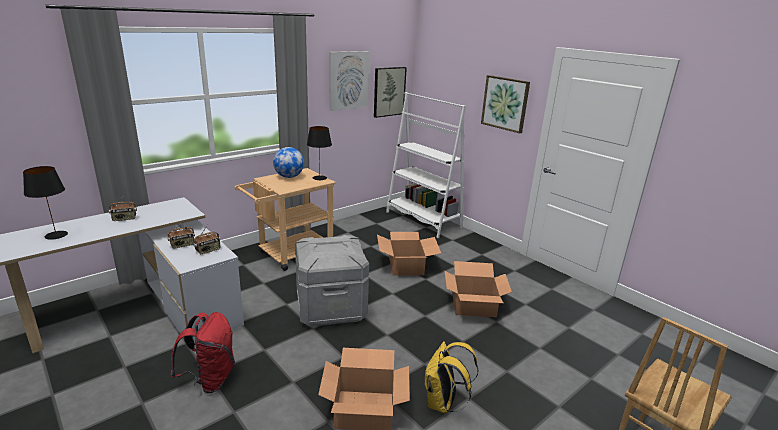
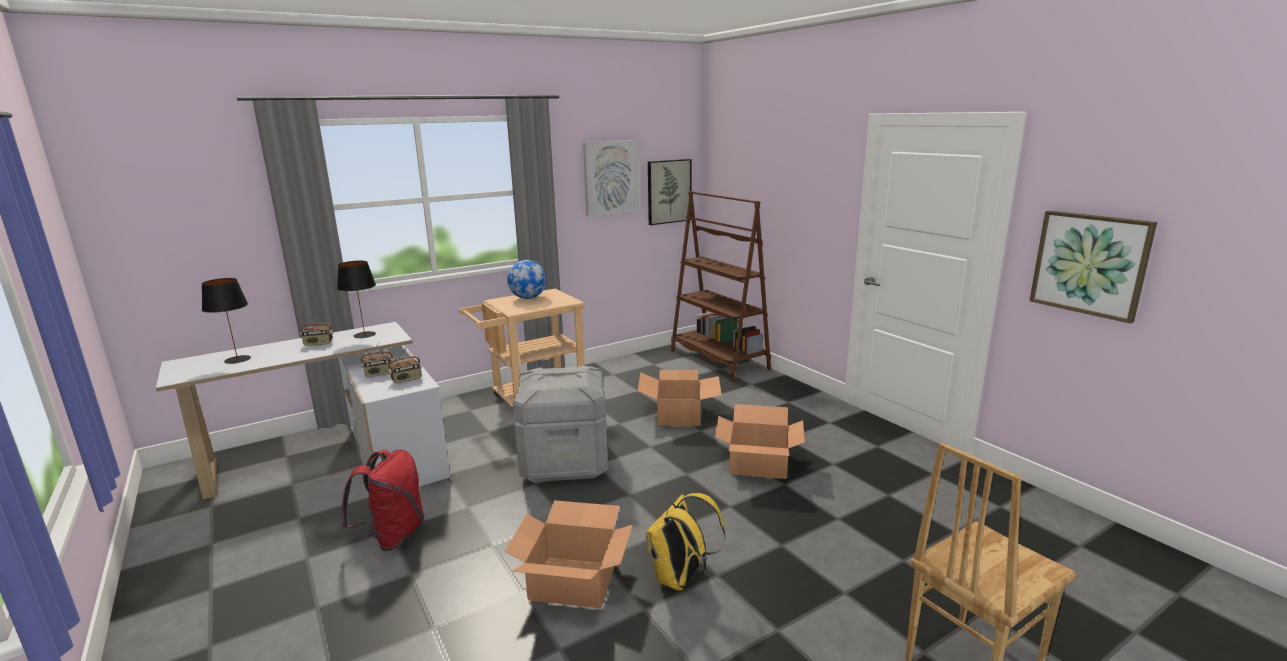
camera: 10 degrees right, 5 degrees down
(319, 178) = (565, 299): black table lamp -> black table lamp (364, 335)
(423, 220) = (718, 360): white bookcase -> brown bookcase
(505, 103) = (812, 195): picture -> picture (1090, 264)

